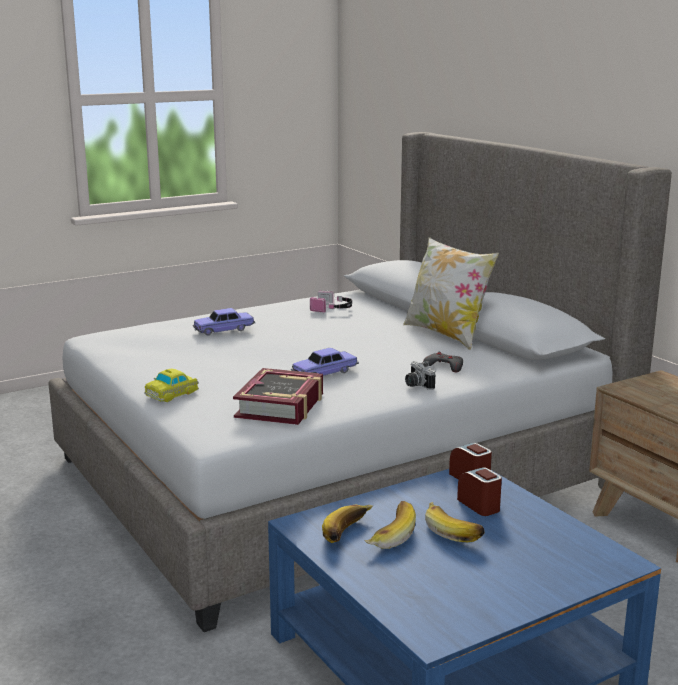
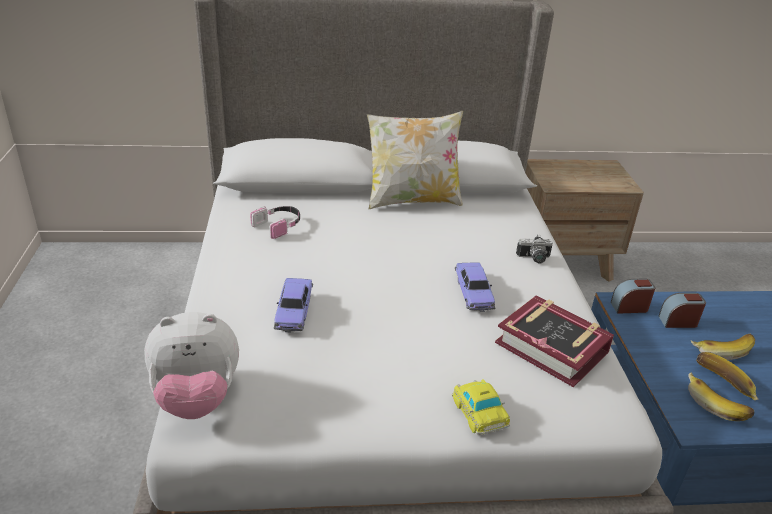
camera: 65 degrees left, 15 degrees up
(116, 331) = (196, 399): none -> plush toy
(444, 366) = (496, 231): grey game controller -> none

